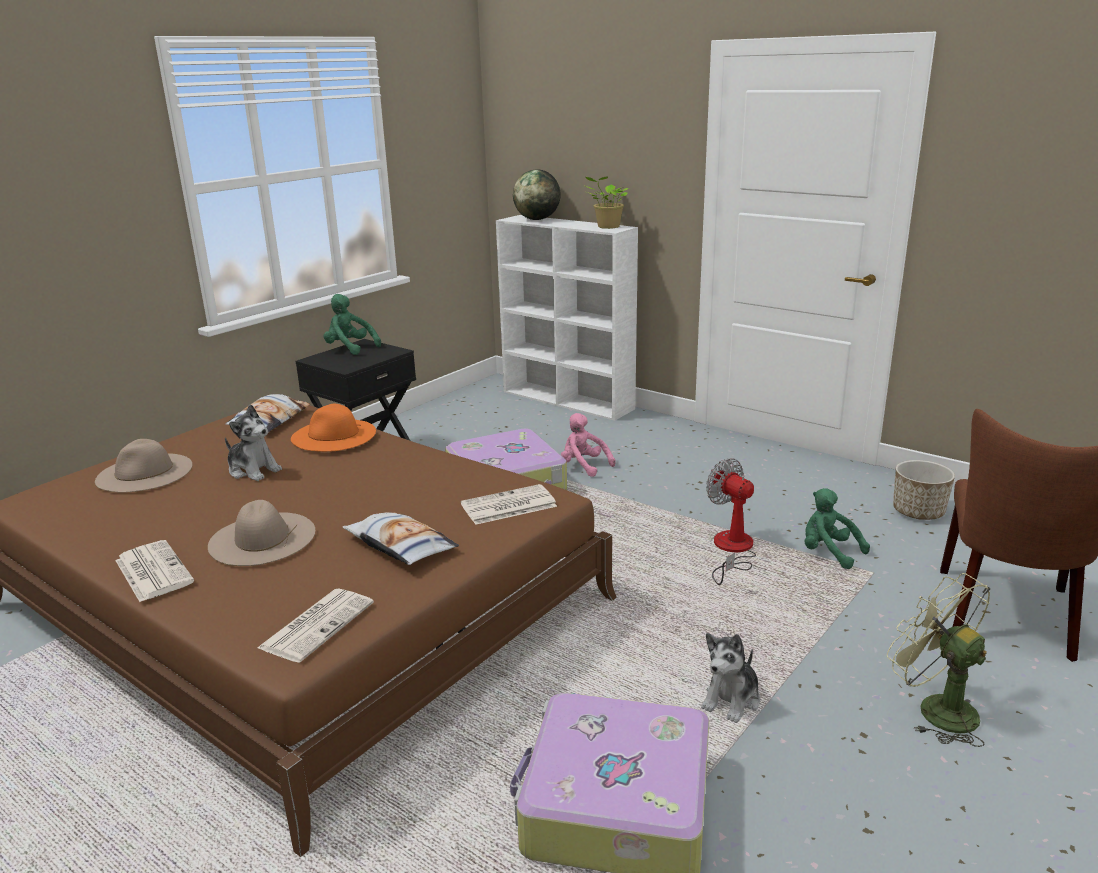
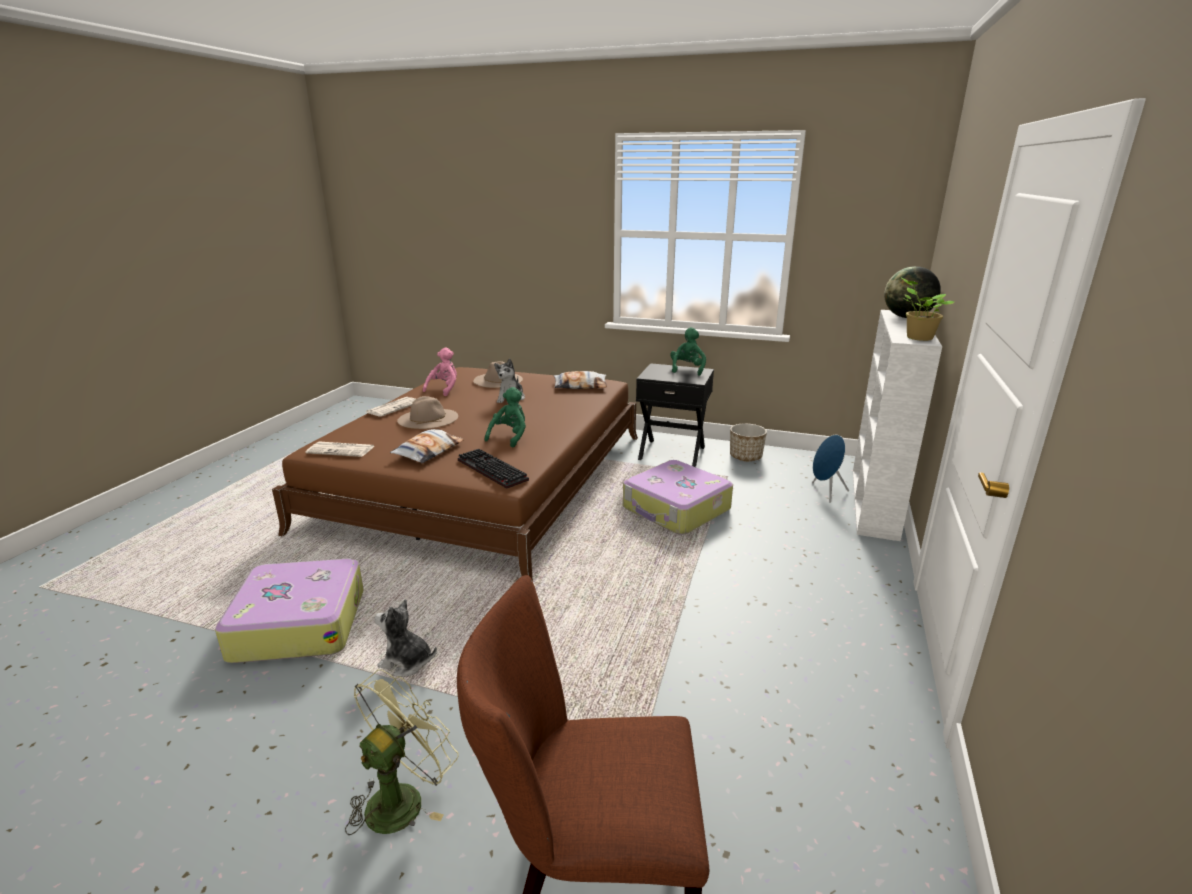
camera: 70 degrees right, 0 degrees up
(333, 435) = (568, 404): orange hat -> none
(507, 506) = (489, 470): newspaper -> keyboard
(533, 412) = (825, 492): none -> blue speaker
(584, 466) = (740, 536): pink plush toy -> pink plush toy (444, 389)
(731, 551) = (635, 639): fan -> none
(828, 552) = (668, 708): green plush toy -> green plush toy (510, 437)
(918, 512) = (830, 795): planter -> planter (745, 457)

